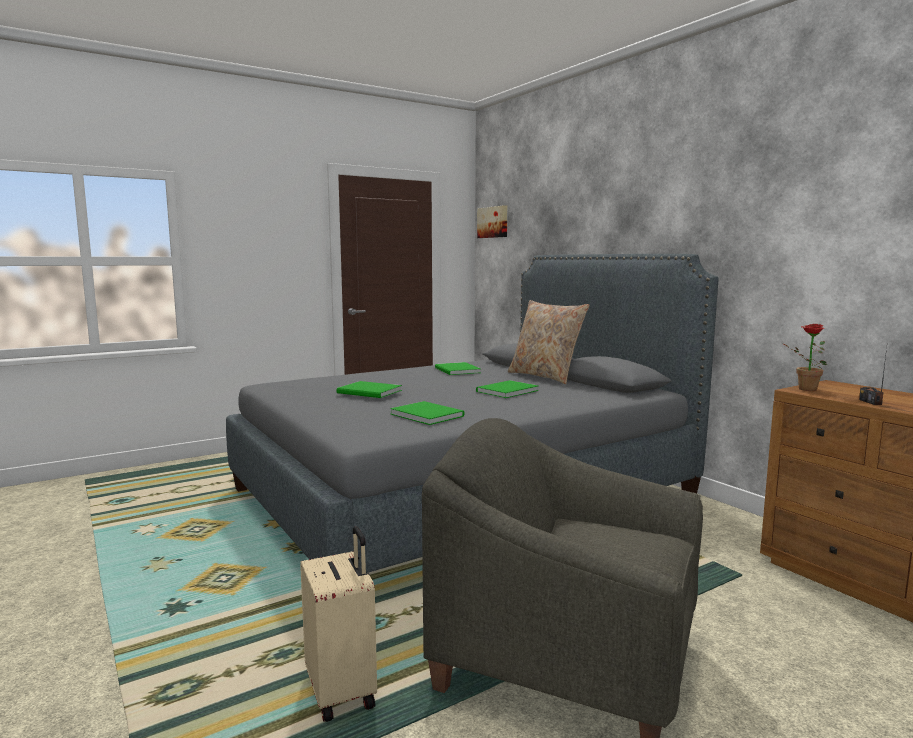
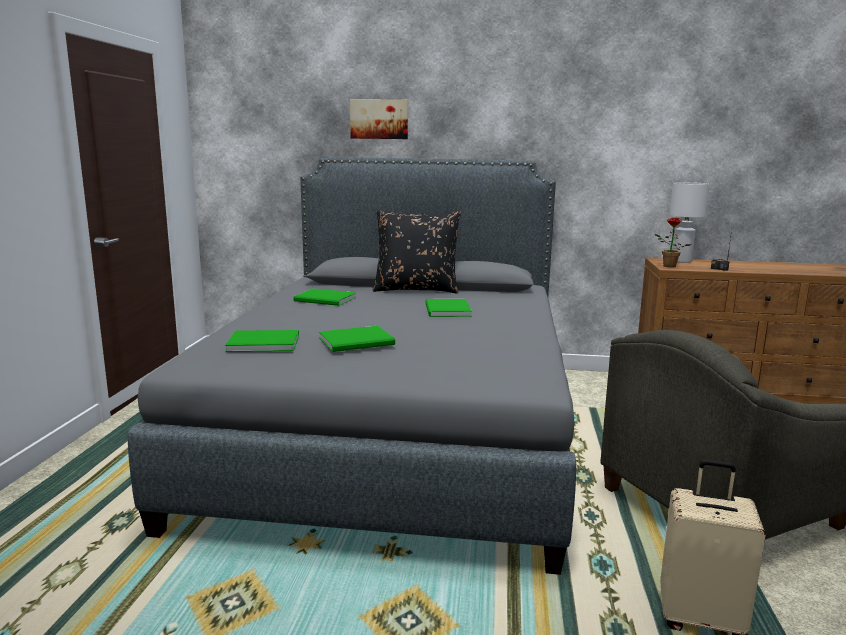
camera: 50 degrees left, 5 degrees up
(427, 414) = (484, 348): green book -> green book (261, 343)
(493, 222) = (229, 114): picture -> picture (379, 119)
(545, 376) = (416, 289): beige pillow -> black pillow
(859, 389) = (682, 261): none -> white table lamp

